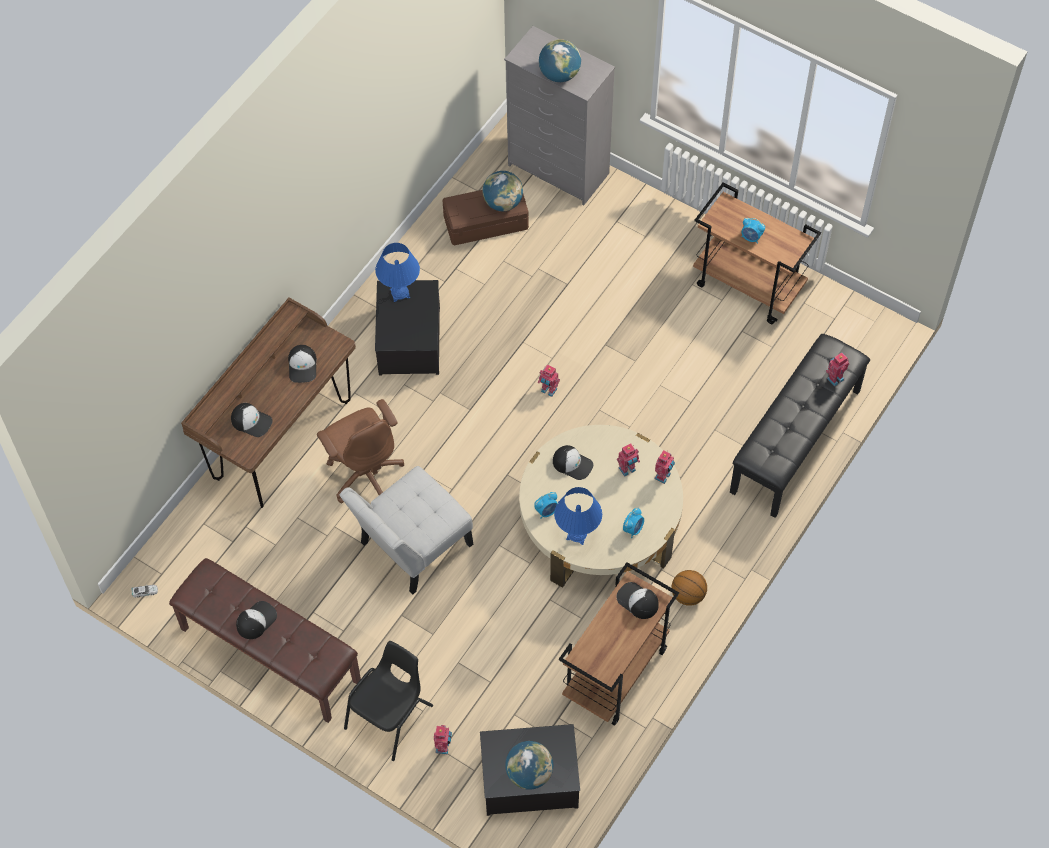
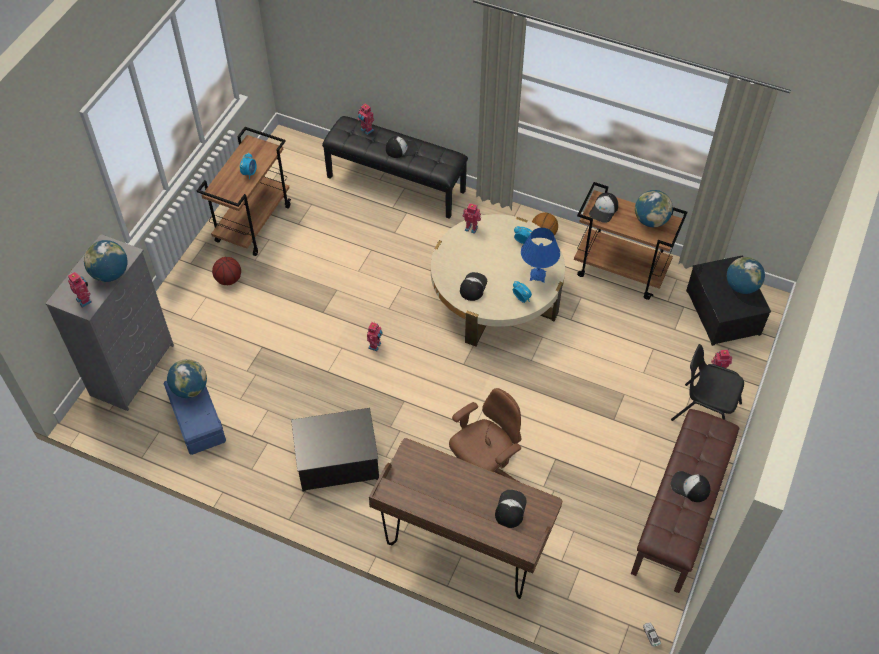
camera: 100 degrees left, 5 degrees down
(303, 366) = (439, 477): cap -> cap (401, 149)
(400, 293) = (310, 448): blue table lamp -> none
(411, 547) = (549, 422): white chair -> none
(486, 222) = (196, 419): brown storage box -> blue storage box
(612, 651) = (651, 220): none -> globe
(627, 470) = (470, 251): toy robot -> toy robot (85, 300)
(667, 258) = (229, 279): none -> basketball

